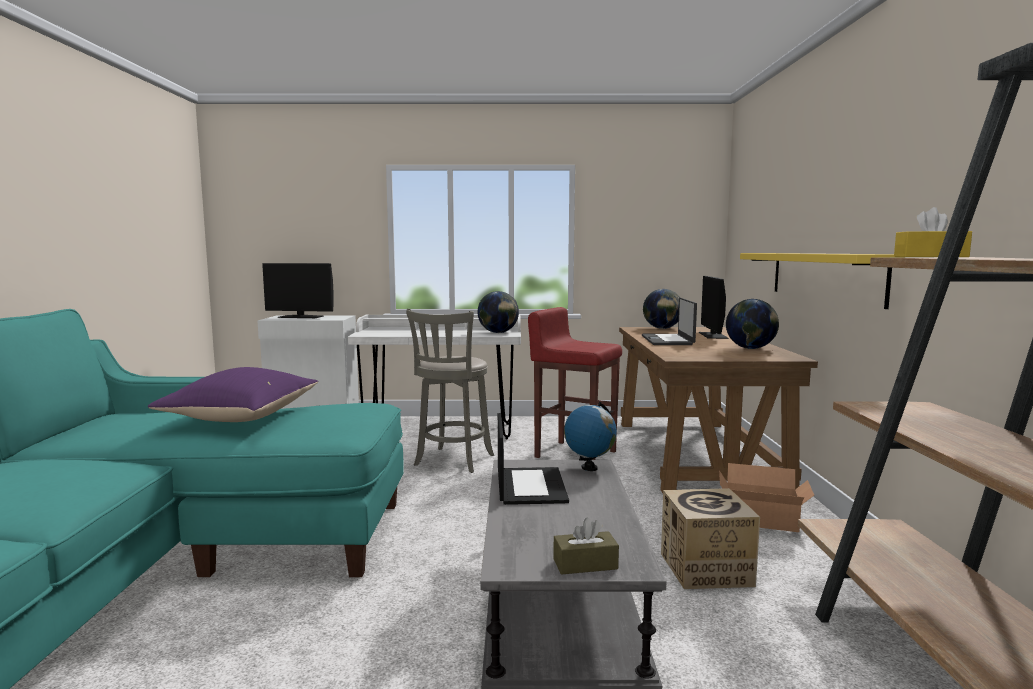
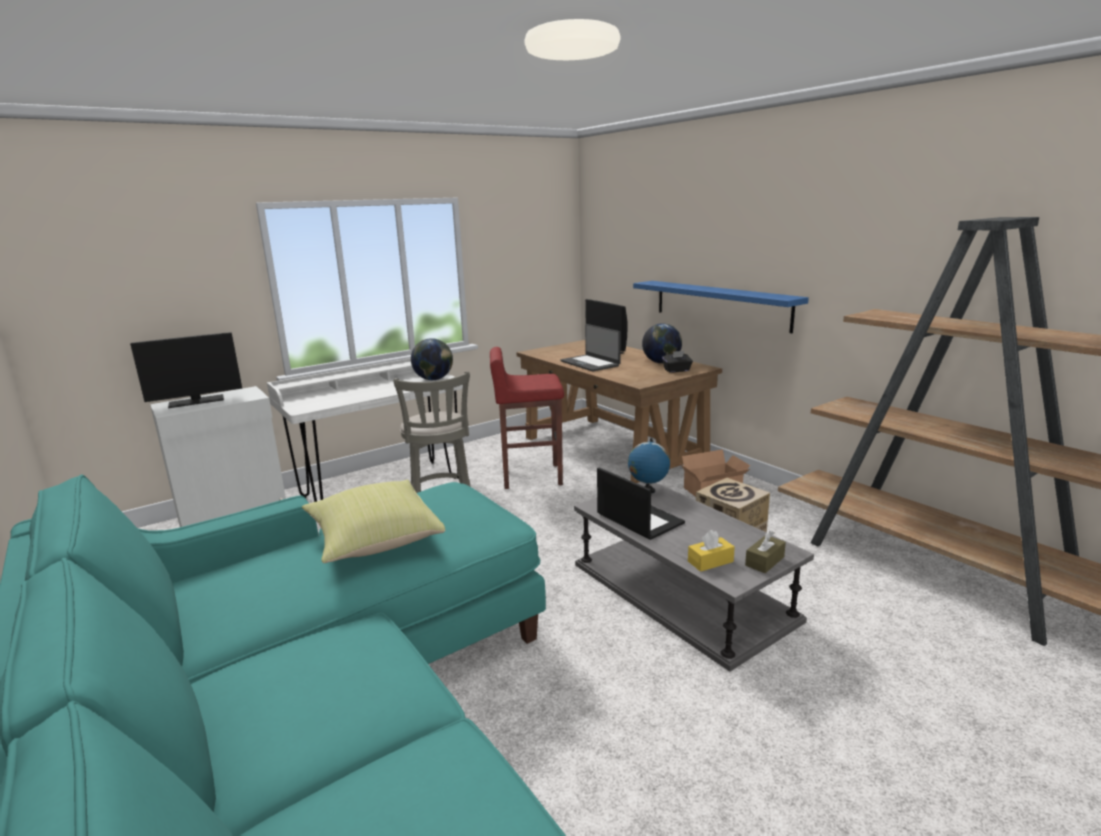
camera: 35 degrees left, 10 degrees up
(241, 418) = (373, 540): purple pillow -> yellow pillow
(662, 328) = (554, 348): globe -> none
(751, 355) = (677, 370): none -> black tissue box
(823, 276) = (720, 304): yellow shelf -> blue shelf
(930, 257) = (879, 315): yellow tissue box -> yellow tissue box (710, 561)

